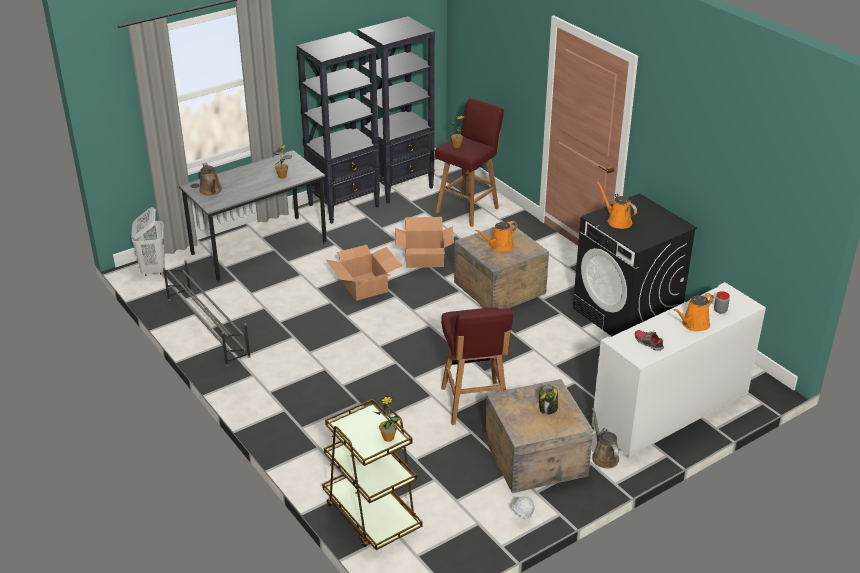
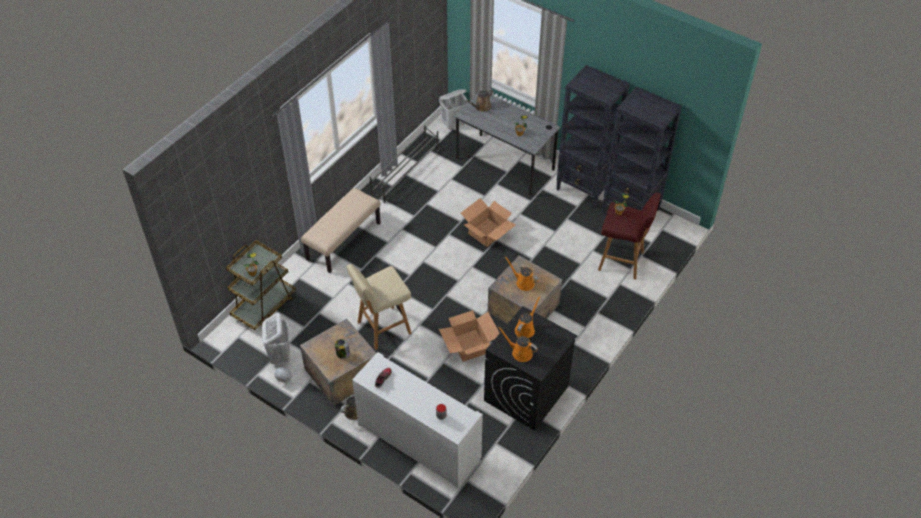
camera: 70 degrees right, 15 degrees up
(294, 409) = (343, 241): none -> beige bench
(424, 258) = (539, 254): cardboard box -> cardboard box (469, 345)
(474, 404) = (383, 328): red stool -> beige stool
(475, 514) = (280, 355): none -> white laundry basket
(693, 325) = (416, 402): orange watering can -> orange watering can (520, 352)

